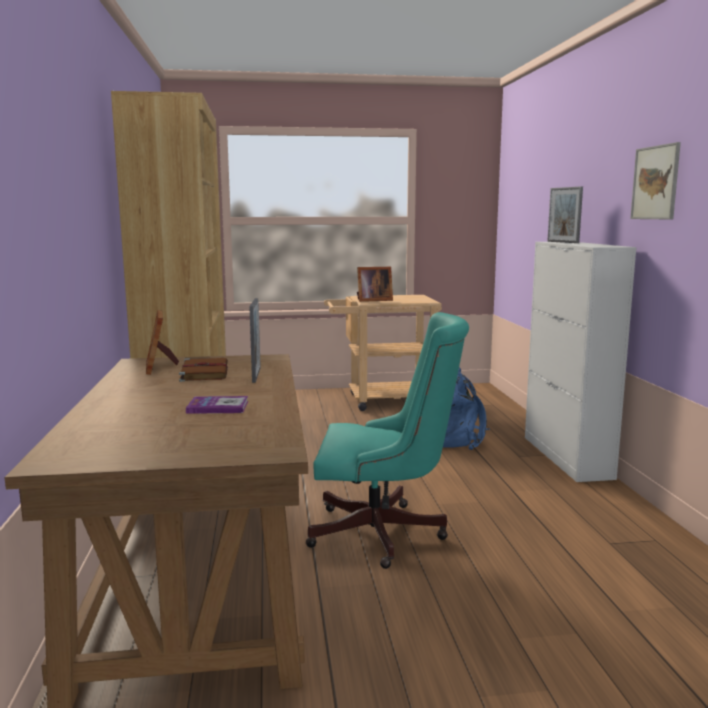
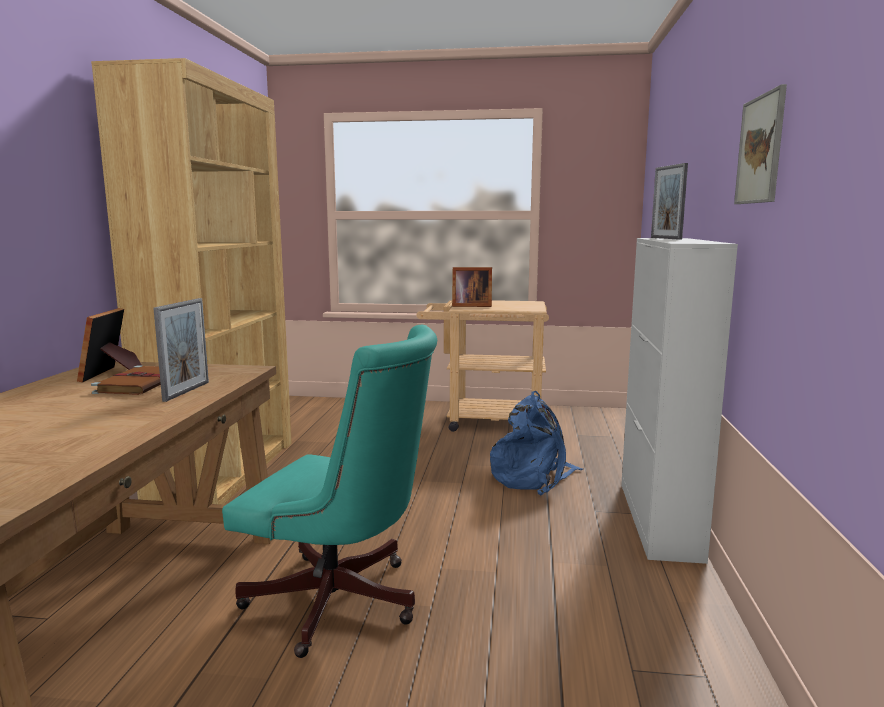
camera: 15 degrees right, 0 degrees up
(218, 407) = (57, 433): book -> none

